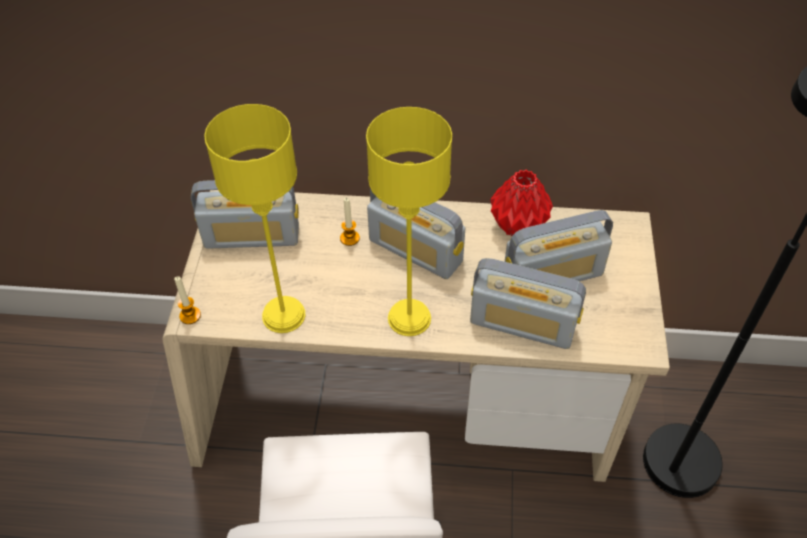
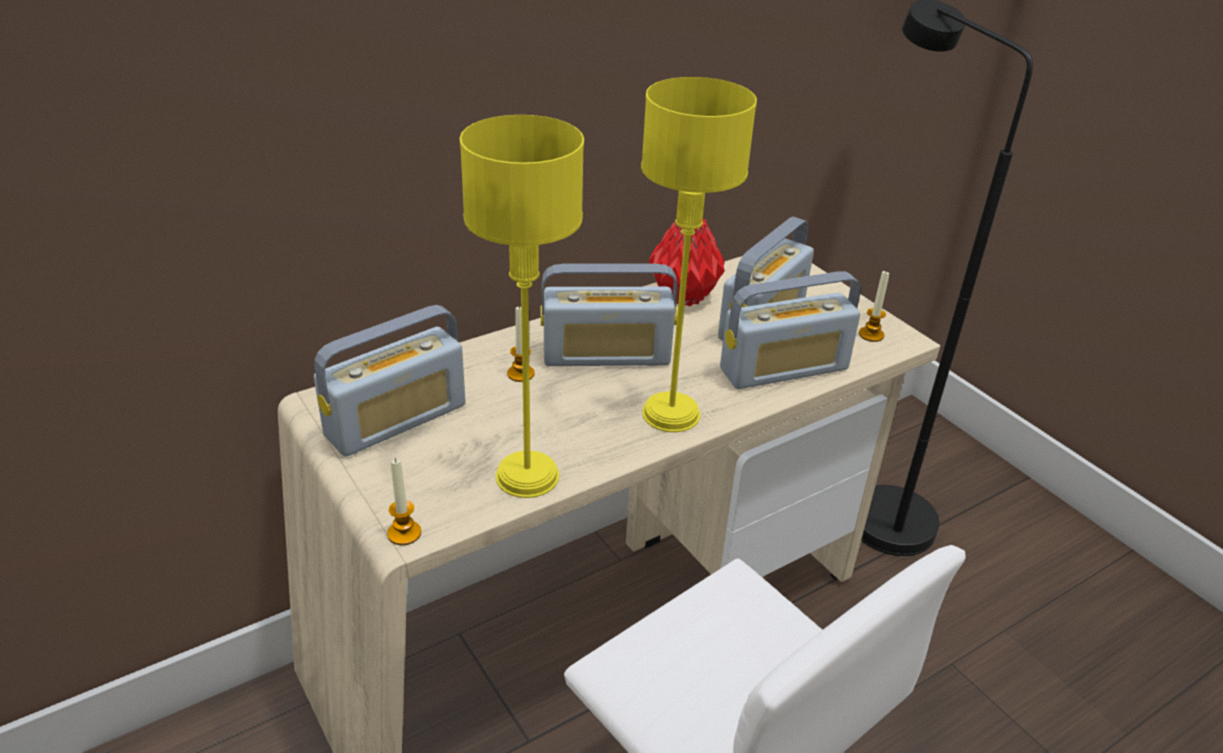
camera: 40 degrees left, 15 degrees down
(622, 330) = (871, 335): none -> candle

